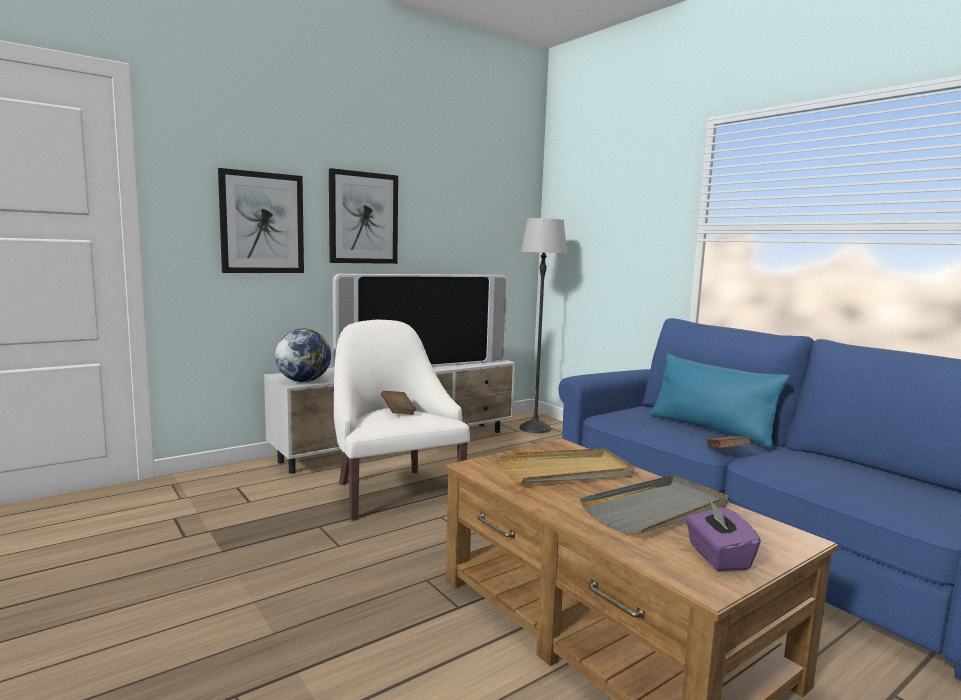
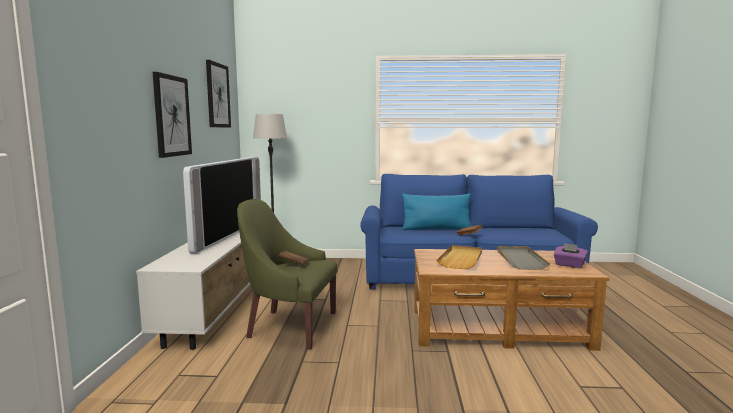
camera: 50 degrees left, 0 degrees up
(262, 223) = (121, 124): picture -> picture (217, 95)
(303, 381) = (192, 265): globe -> none
(393, 491) = (290, 326): white armchair -> green armchair

